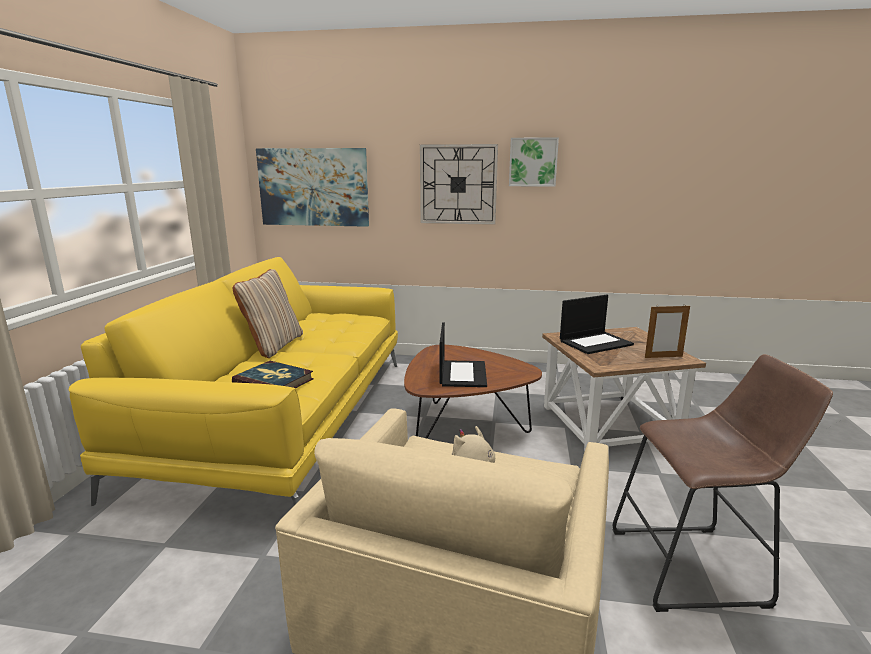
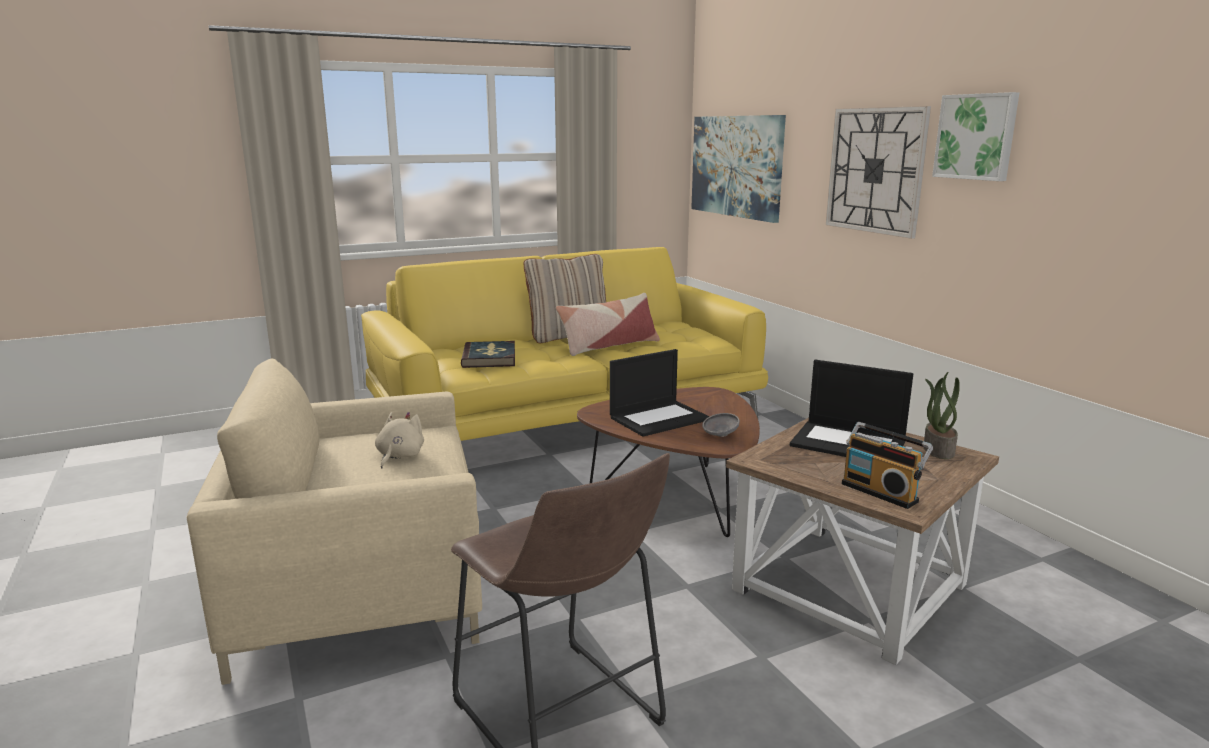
camera: 55 degrees right, 0 degrees up
(324, 342) = (609, 346): none -> pillow
(511, 368) = (719, 435): none -> grey bowl
(620, 332) = (937, 450): none -> potted plant
(663, 357) = (881, 492): picture frame -> radio

